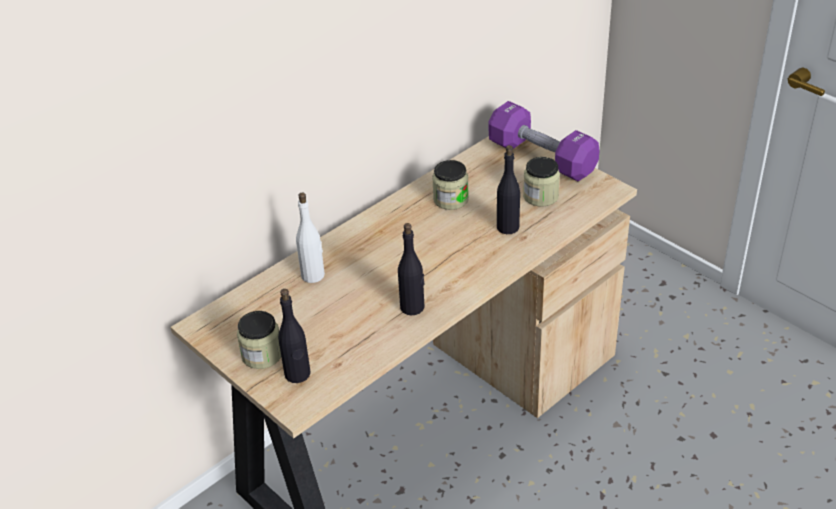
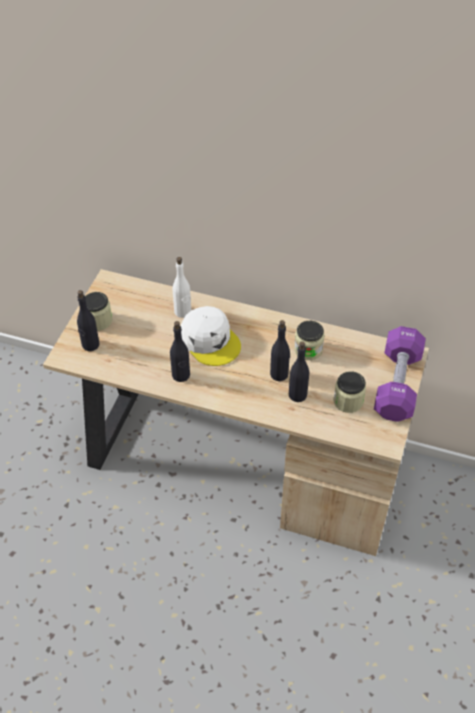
camera: 60 degrees right, 10 degrees up
(378, 267) = (210, 340): none -> white cap
(469, 231) = (279, 374): none -> black bottle

